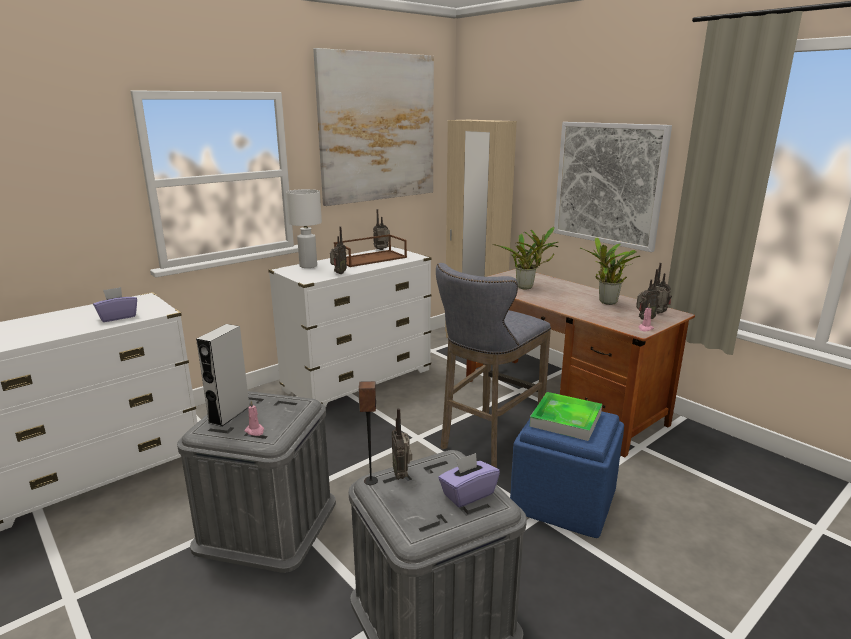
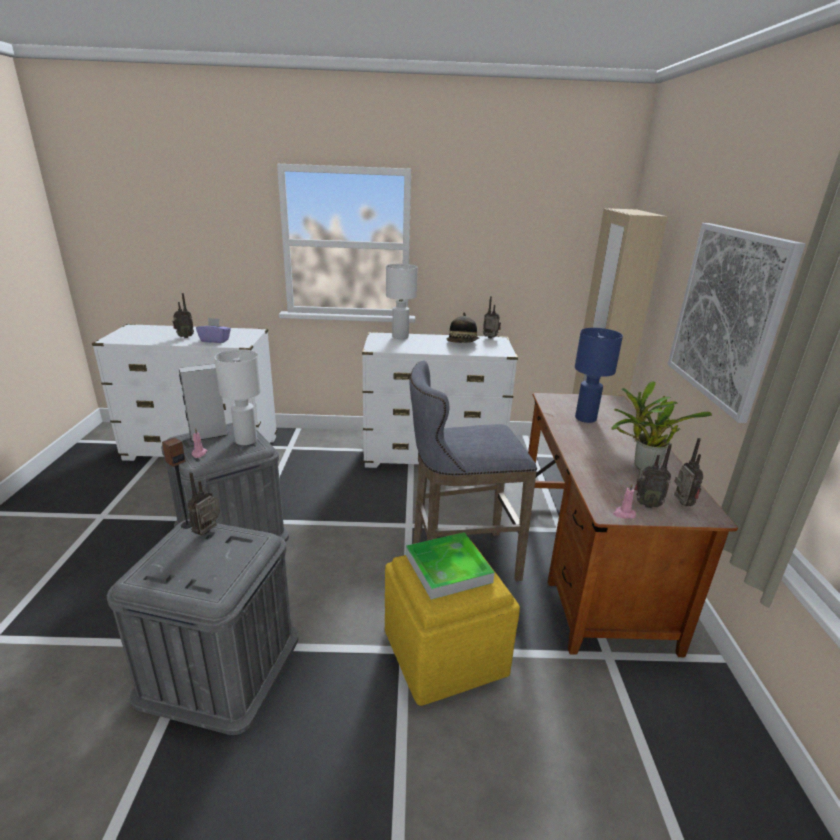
camera: 40 degrees right, 5 degrees up
(279, 403) = (245, 441): none -> white table lamp
(338, 273) = (407, 349): radio -> radio (184, 337)
(371, 258) = (462, 343): brown tray -> hat
(378, 128) = (520, 211): picture -> none
(468, 494) = (214, 573): purple tissue box -> none
(527, 287) = (586, 418): potted plant -> blue table lamp
(564, 500) = (446, 652): blue ottoman -> yellow ottoman

